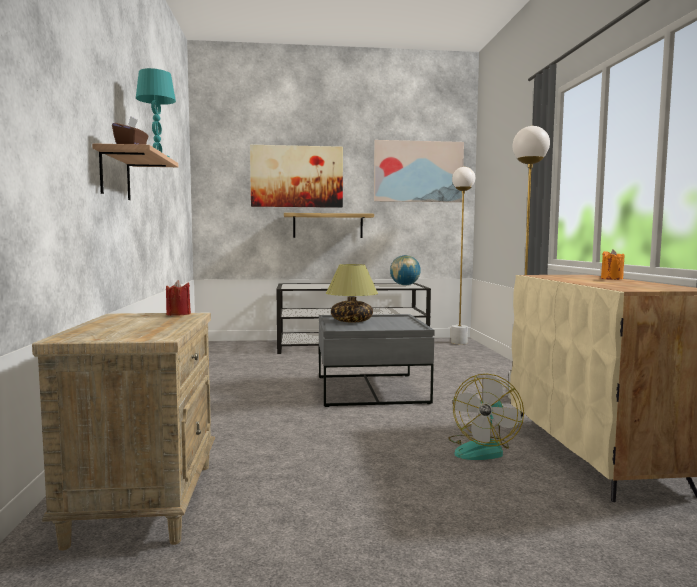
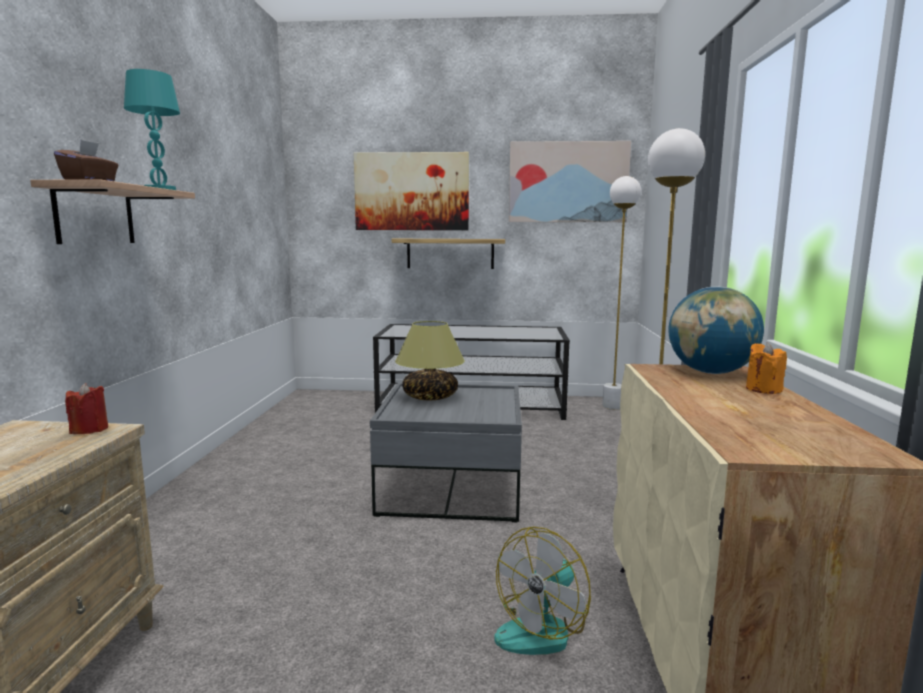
camera: 10 degrees right, 5 degrees up
(405, 285) = (542, 332): globe -> globe (711, 372)

